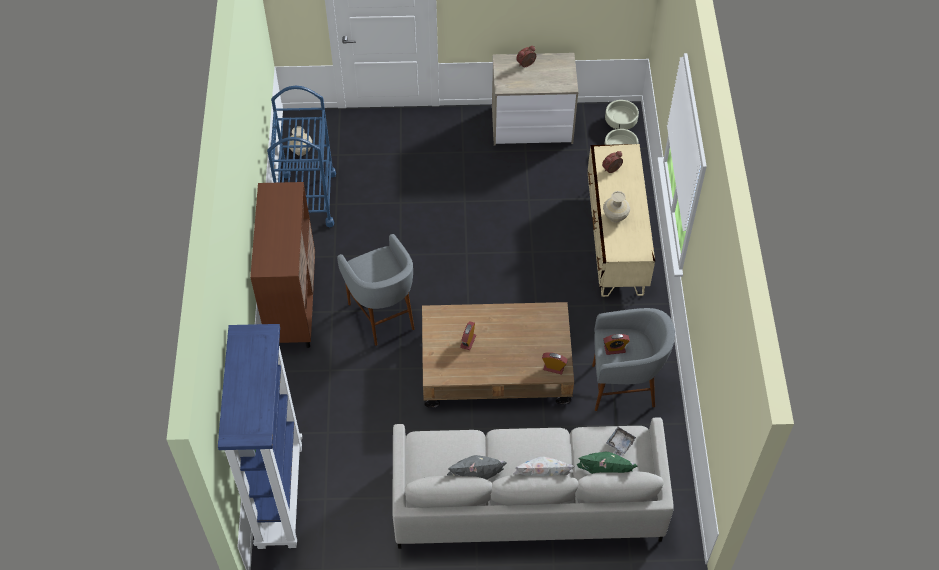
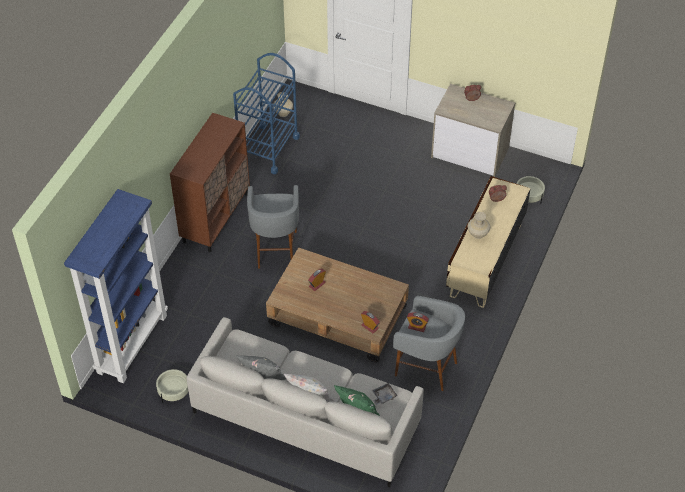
camera: 25 degrees right, 5 degrees down
(620, 122) = (542, 174): beige planter -> beige planter (174, 391)

